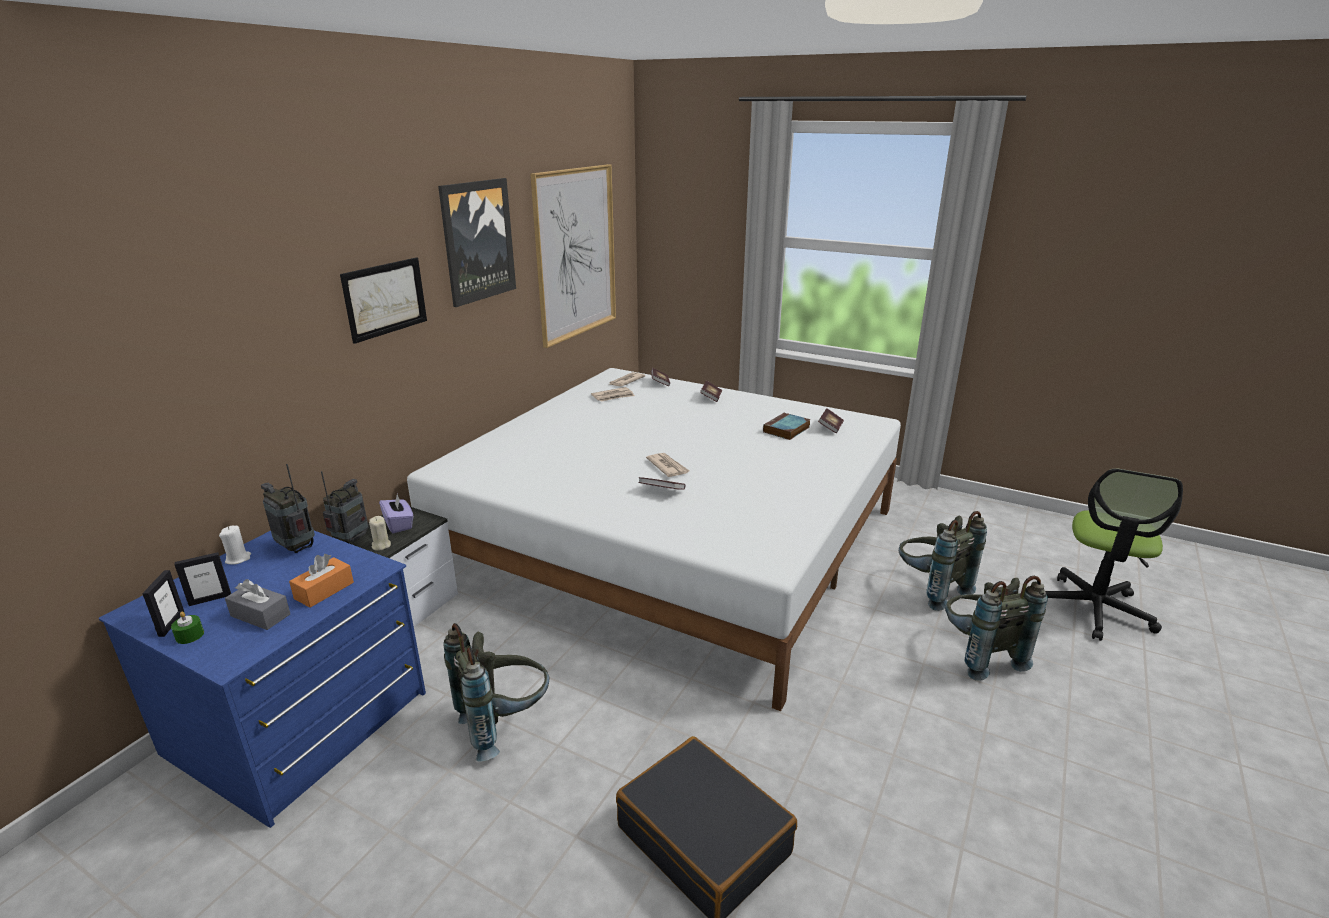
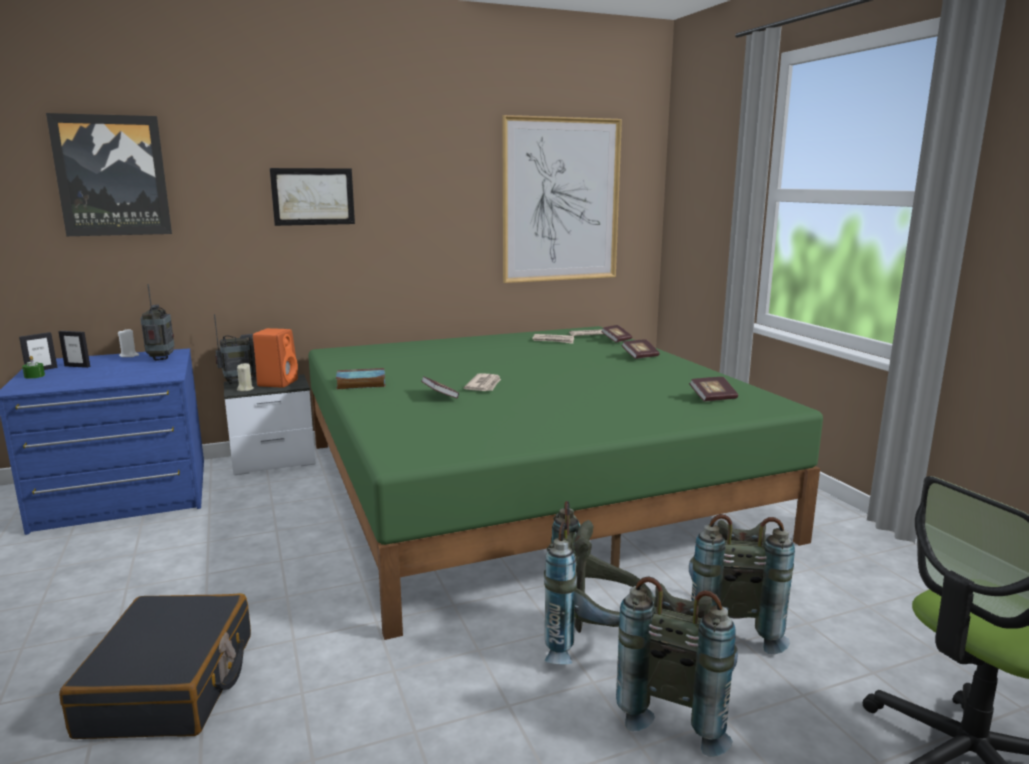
camera: 40 degrees right, 10 degrees down
(260, 615) = (75, 378): grey tissue box -> none
(324, 590) = (122, 377): orange tissue box -> none
(399, 524) = (278, 382): purple tissue box -> orange speaker
(477, 241) = (426, 166): picture -> picture (112, 176)
(504, 724) = (204, 545): grey backpack -> grey backpack (594, 644)
(672, 540) = (526, 487): white bed -> green bed
(786, 430) = (658, 389): book -> book (360, 383)

